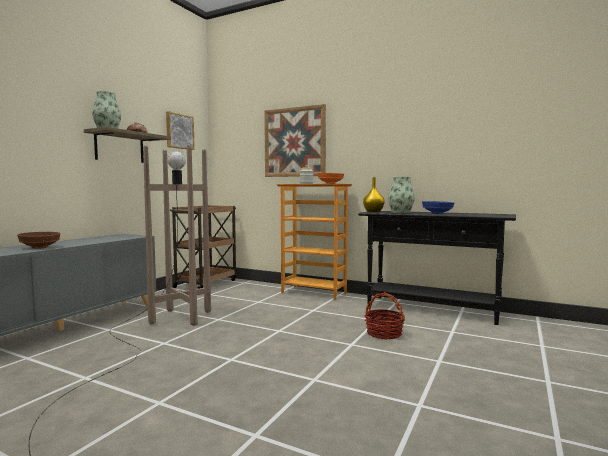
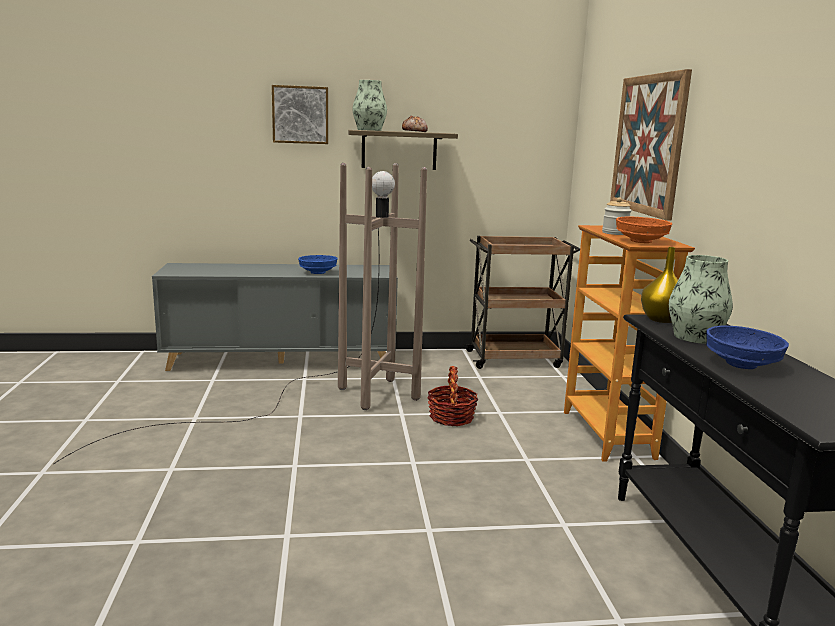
camera: 55 degrees right, 10 degrees up
(39, 247) = (259, 271): brown bowl -> none
(91, 241) = (318, 272): none -> blue bowl
(179, 131) = (509, 118): picture -> picture (300, 115)
(384, 333) = (509, 546): basket -> basket (451, 417)

